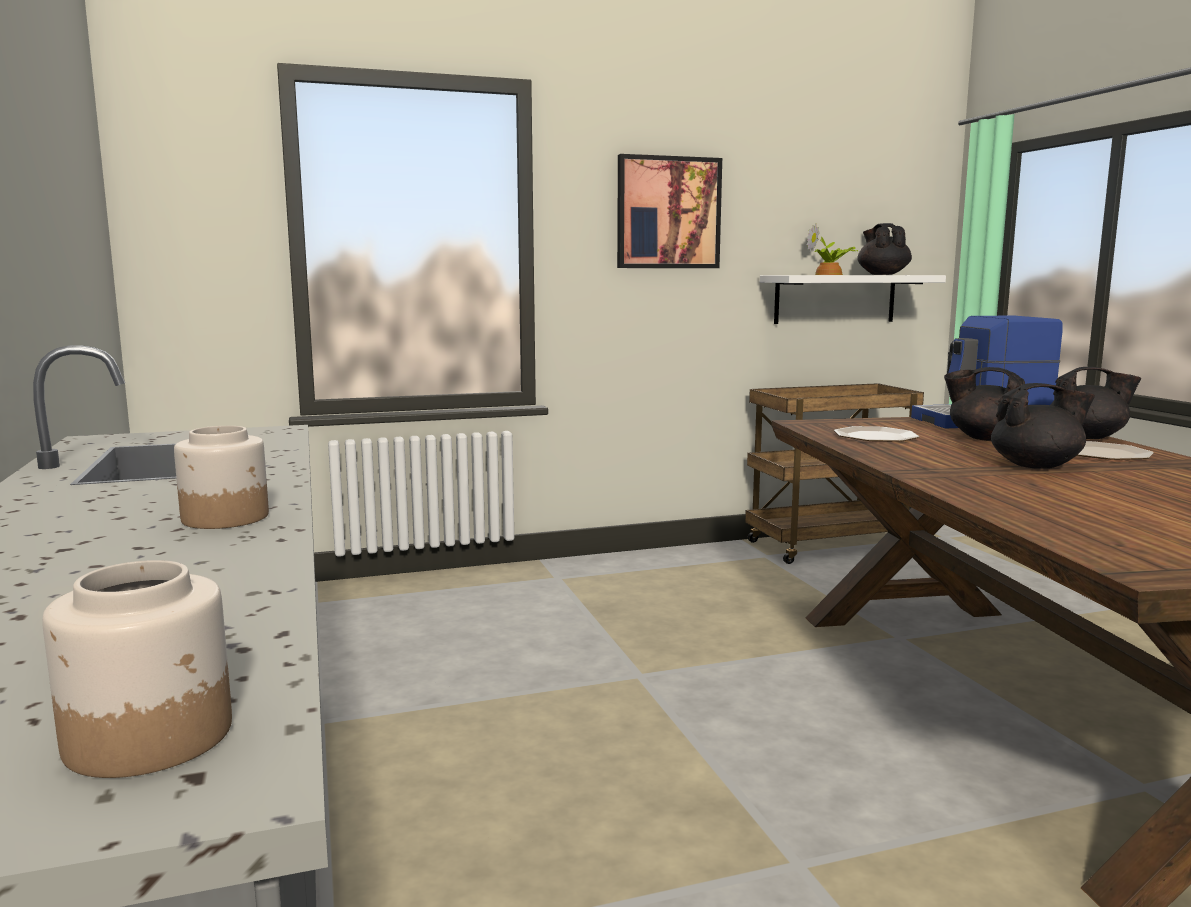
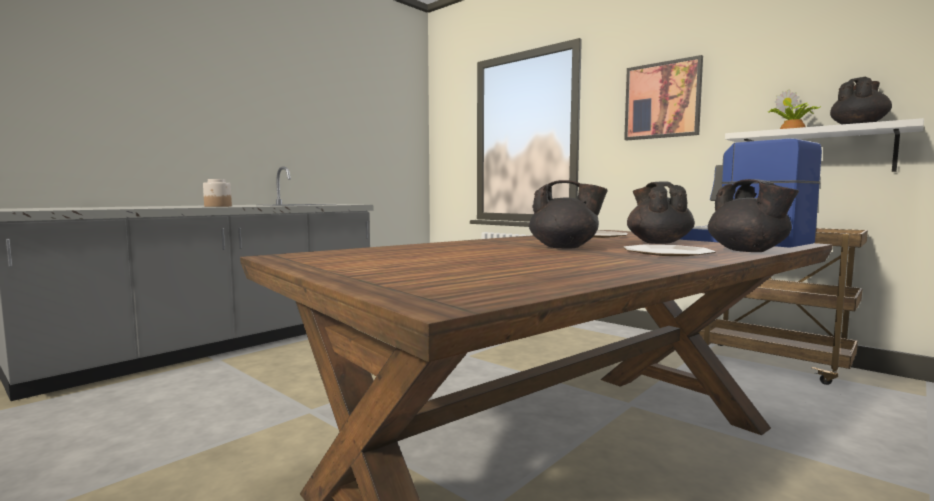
camera: 60 degrees right, 5 degrees down
(151, 737) = (40, 209): jar -> none
(1036, 466) = (564, 247): black teapot -> black teapot turned 45 degrees counterclockwise

